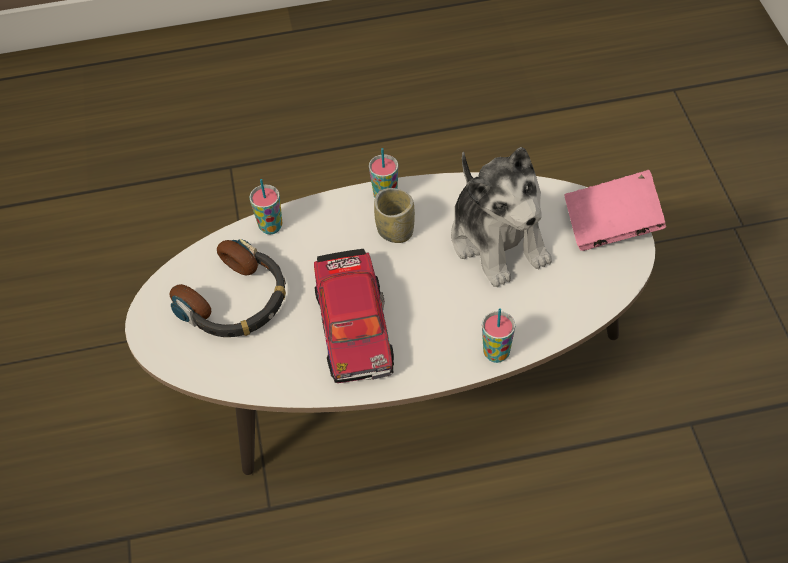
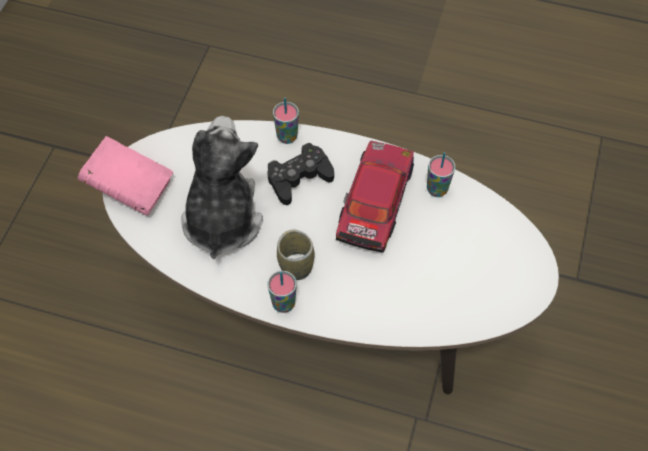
camera: 155 degrees left, 5 degrees up
(235, 301) = (457, 267): headphones -> none
(271, 226) = (398, 324): cup -> cup (437, 189)
(450, 314) = (299, 178): none -> black game controller

